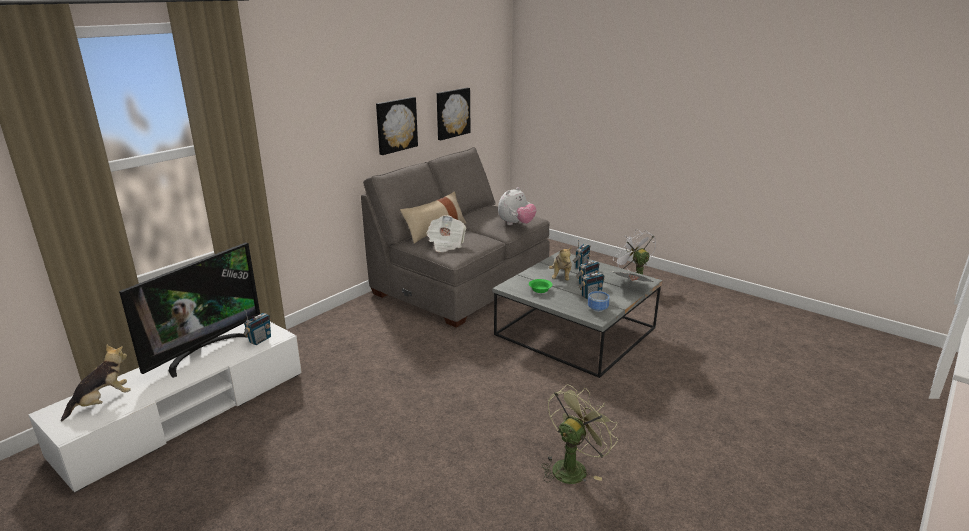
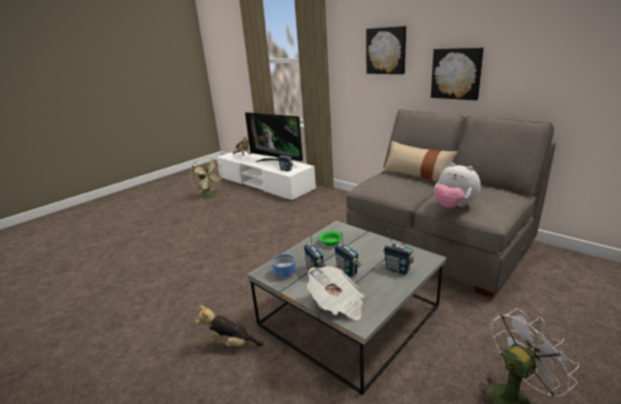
camera: 95 degrees right, 0 degrees up
(446, 244) = (383, 181): newspaper -> none
(452, 113) = (549, 75): picture -> picture (386, 50)
(561, 277) = (363, 255): plush toy -> plush toy (231, 344)
(573, 467) = (153, 299): green fan -> green fan (210, 195)

